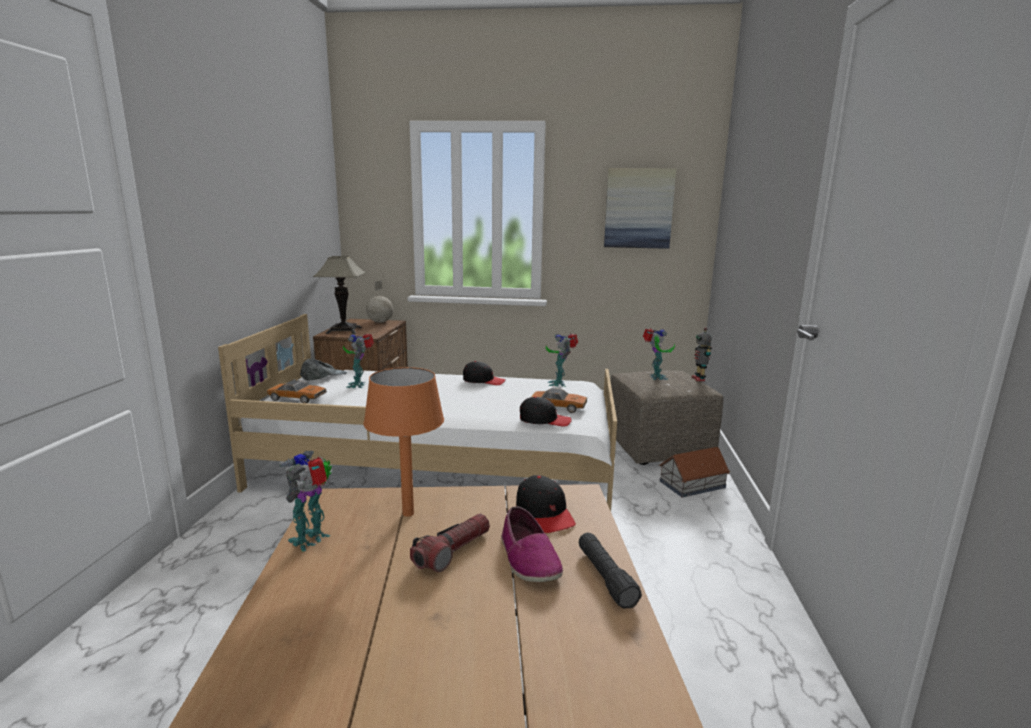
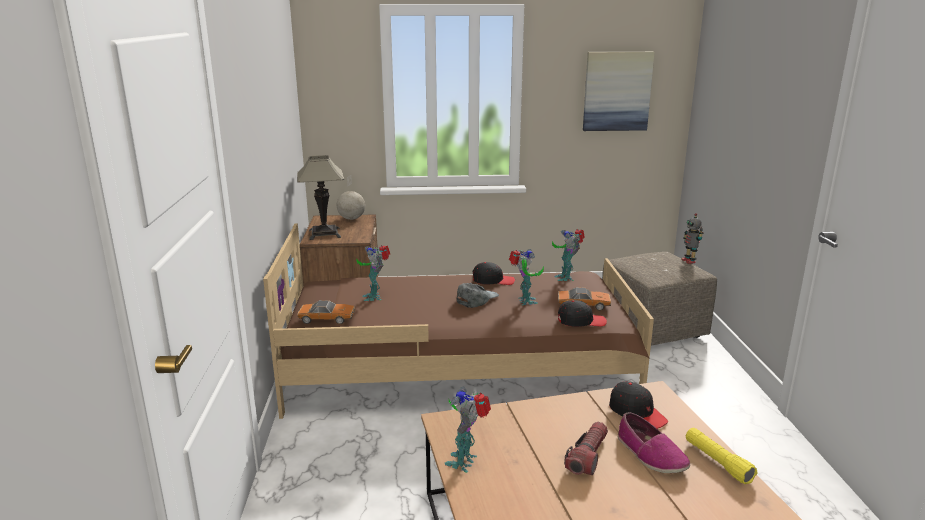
camera: 10 degrees left, 5 degrees up
(323, 375) = (328, 288): grey cap -> grey cap (476, 299)
(407, 513) = (525, 427): orange table lamp -> none
(440, 466) = (461, 368): white bed -> brown bed
(605, 578) = (717, 462): black flashlight -> yellow flashlight
(656, 377) = (650, 262): toy robot -> toy robot (525, 301)
(693, 484) = (698, 362): toy house -> none

